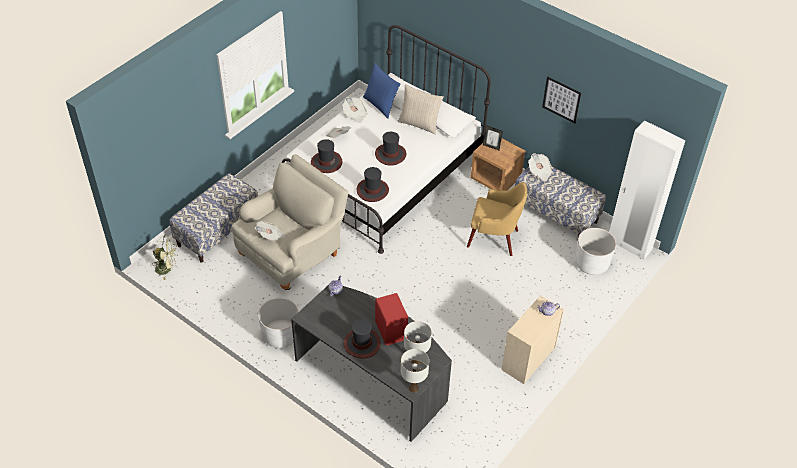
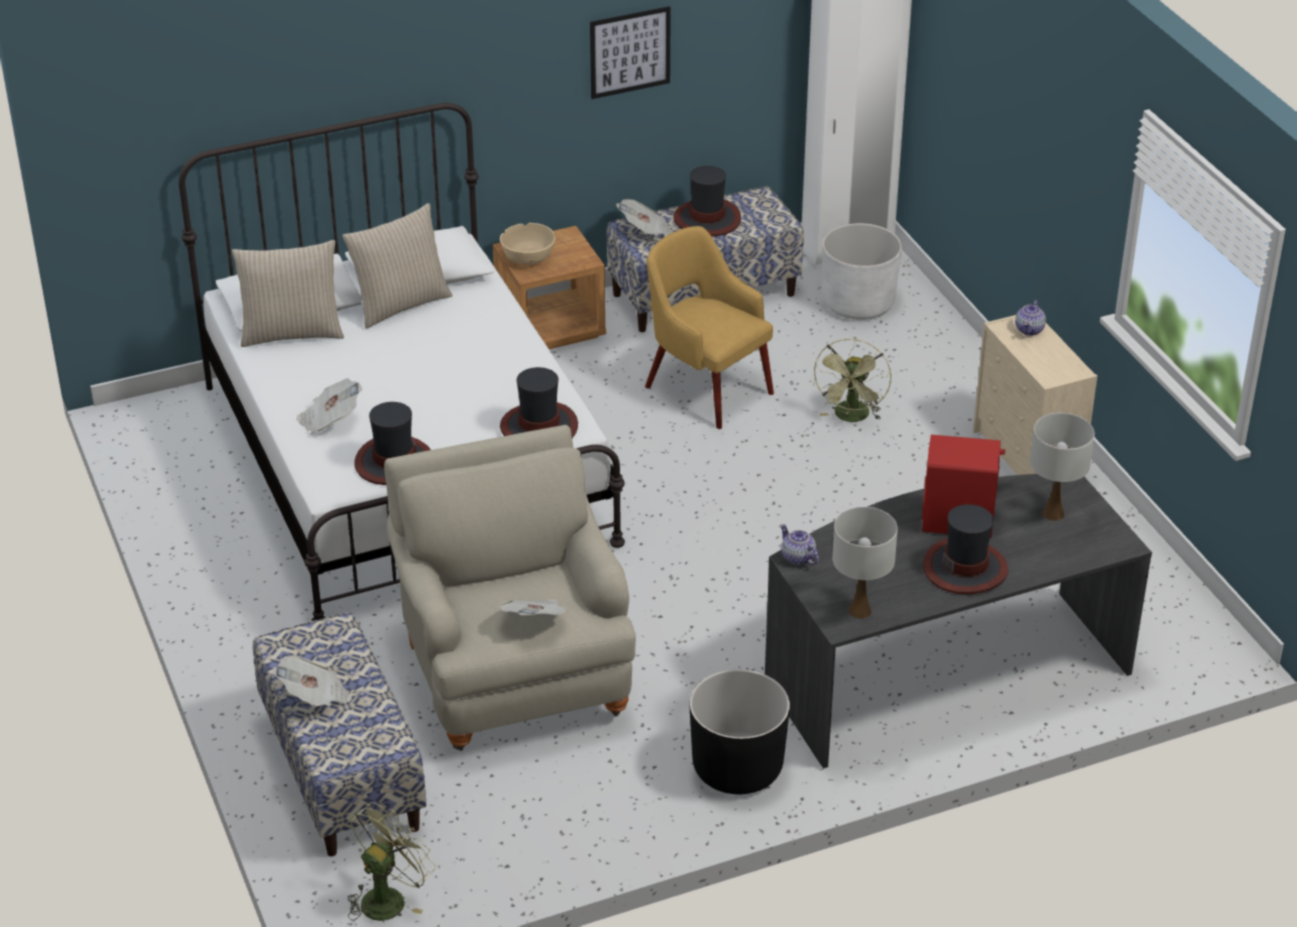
camera: 60 degrees left, 10 degrees down
(281, 335) = (737, 767): white planter -> black planter
(355, 115) = (285, 376): newspaper -> newspaper (314, 696)
(381, 105) = (292, 333): blue pillow -> beige pillow
(390, 154) = (454, 370): hat -> hat (707, 219)
(413, 388) = (1118, 540): white table lamp -> white table lamp (859, 611)
(491, 146) = (528, 258): picture frame -> beige bowl
(494, 239) = (705, 388): yellow armchair -> yellow armchair turned 90 degrees counterclockwise
(511, 291) = (851, 417): none -> green fan

